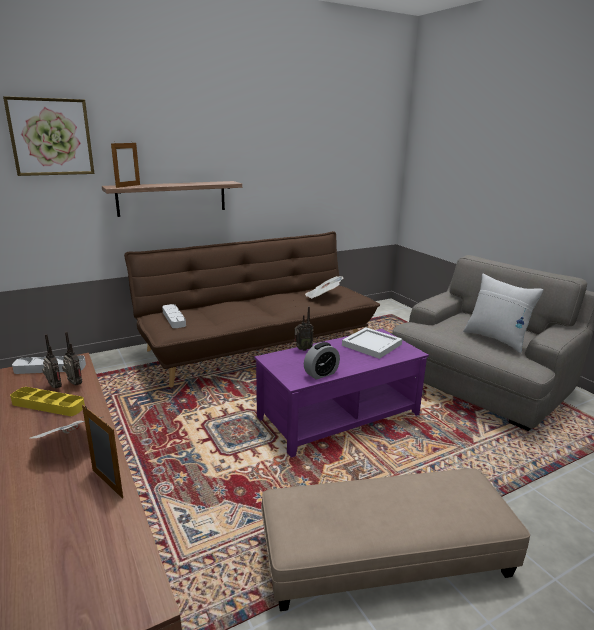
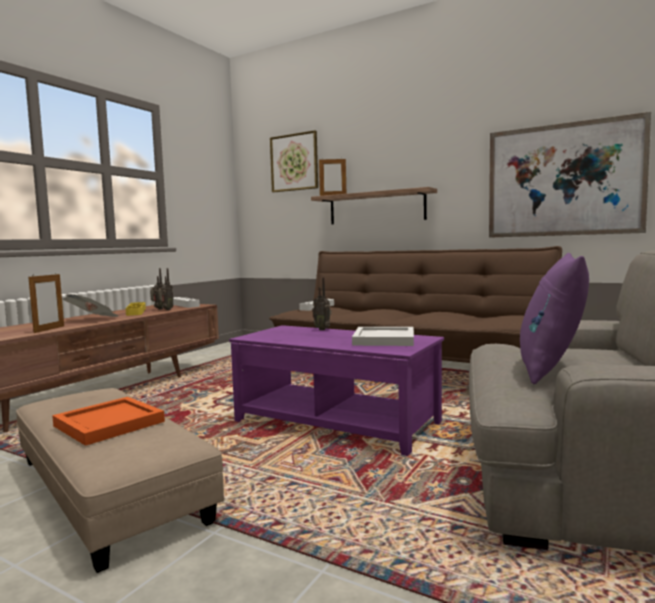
camera: 60 degrees right, 15 degrees down
(321, 374) = (277, 339): alarm clock -> none
(323, 178) = (563, 180): none -> picture
(323, 296) = (484, 318): newspaper -> none
(412, 503) = (111, 423): none -> orange tray
(495, 340) = (550, 369): grey pillow -> purple pillow

